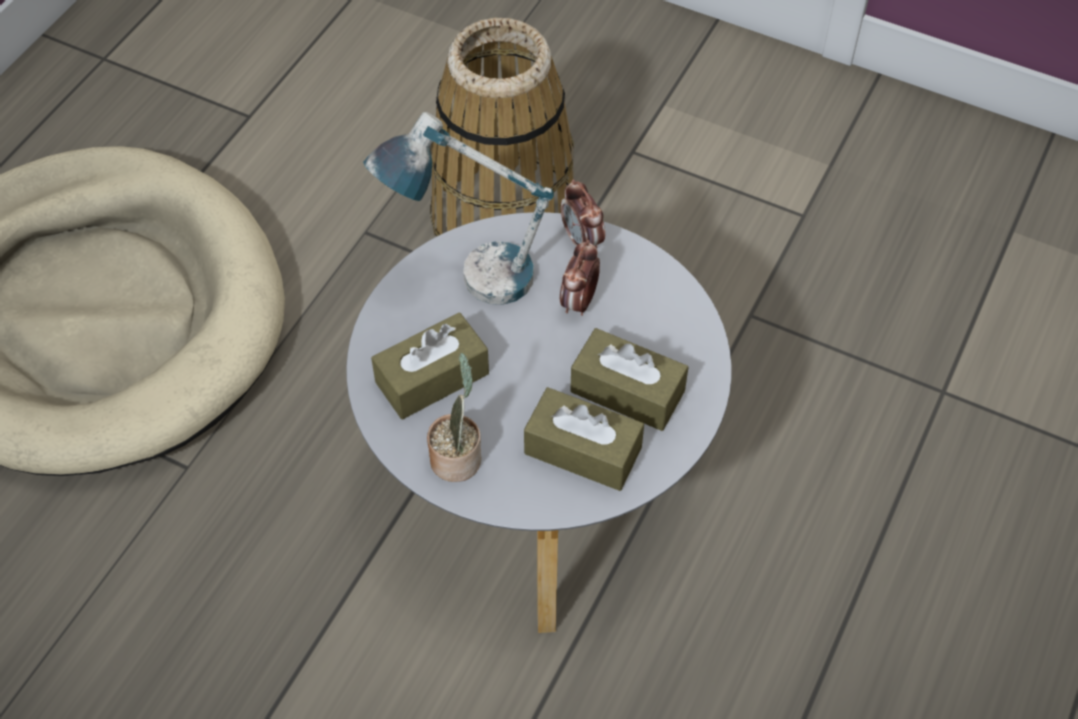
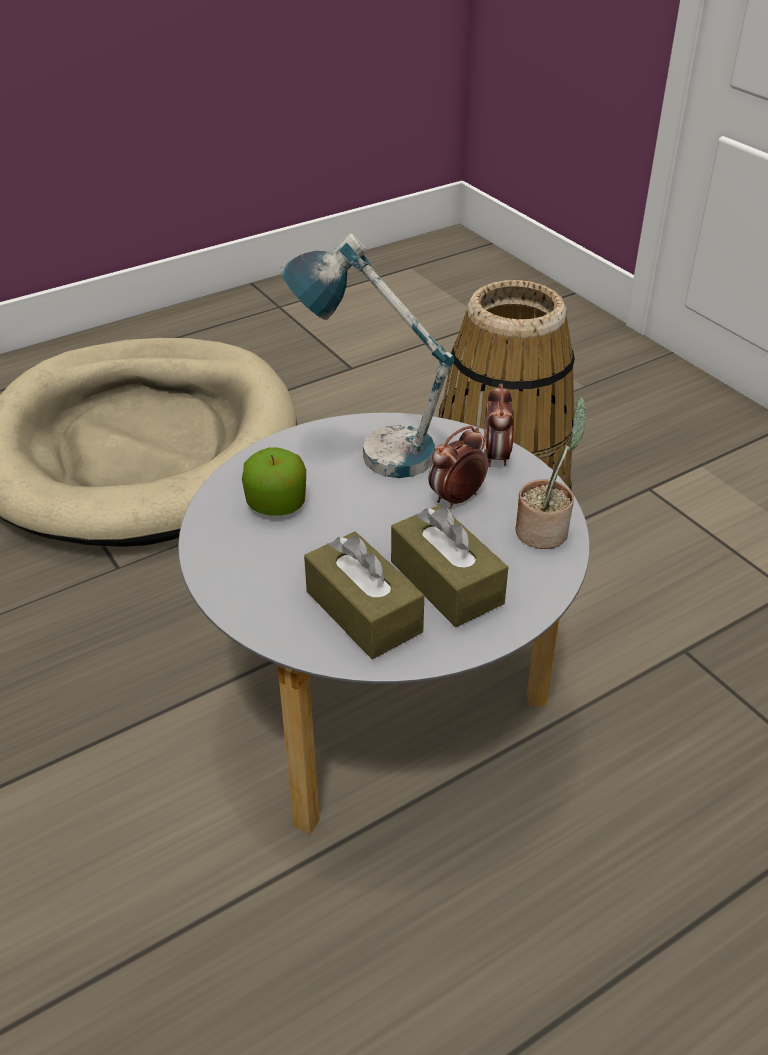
camera: 30 degrees right, 15 degrees down
(432, 378) = (276, 504): brown tissue box -> apple
(457, 457) = (245, 569): potted plant -> potted plant (544, 530)

